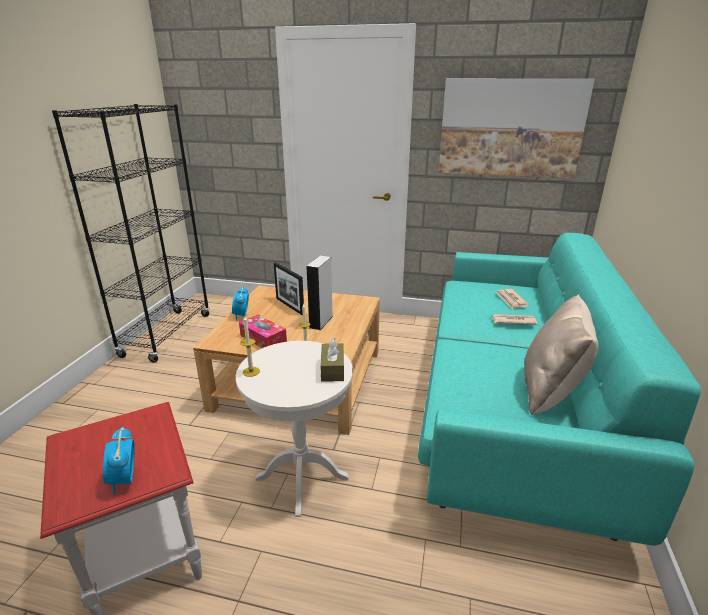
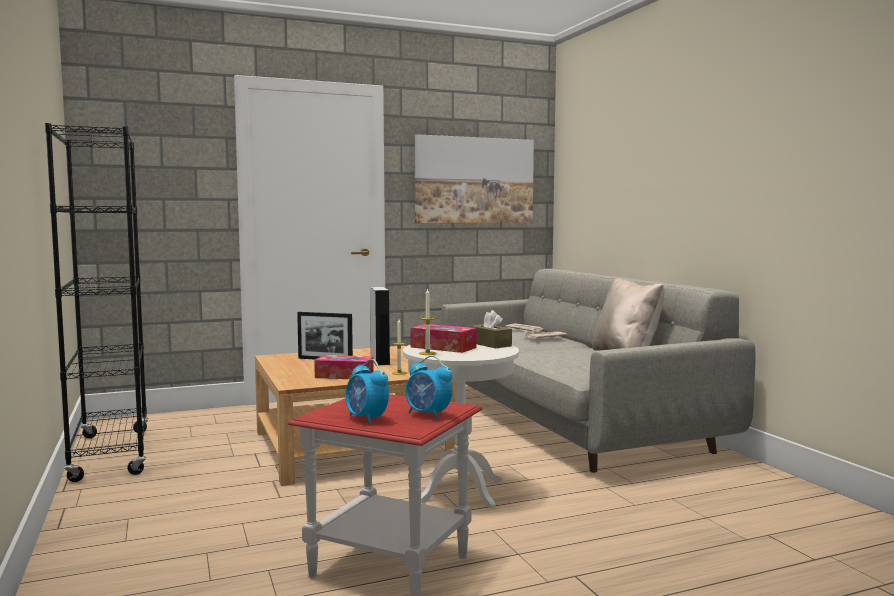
camera: 35 degrees left, 20 degrees down
(241, 316) = (285, 370): alarm clock -> alarm clock (366, 419)
(284, 362) = (443, 347): none -> tissue box
(510, 405) = (565, 418): turquoise sofa -> grey sofa

